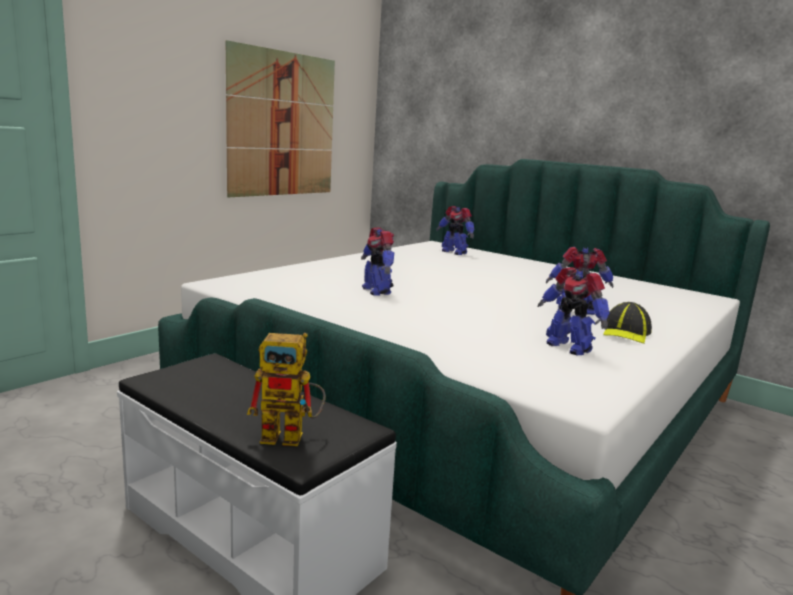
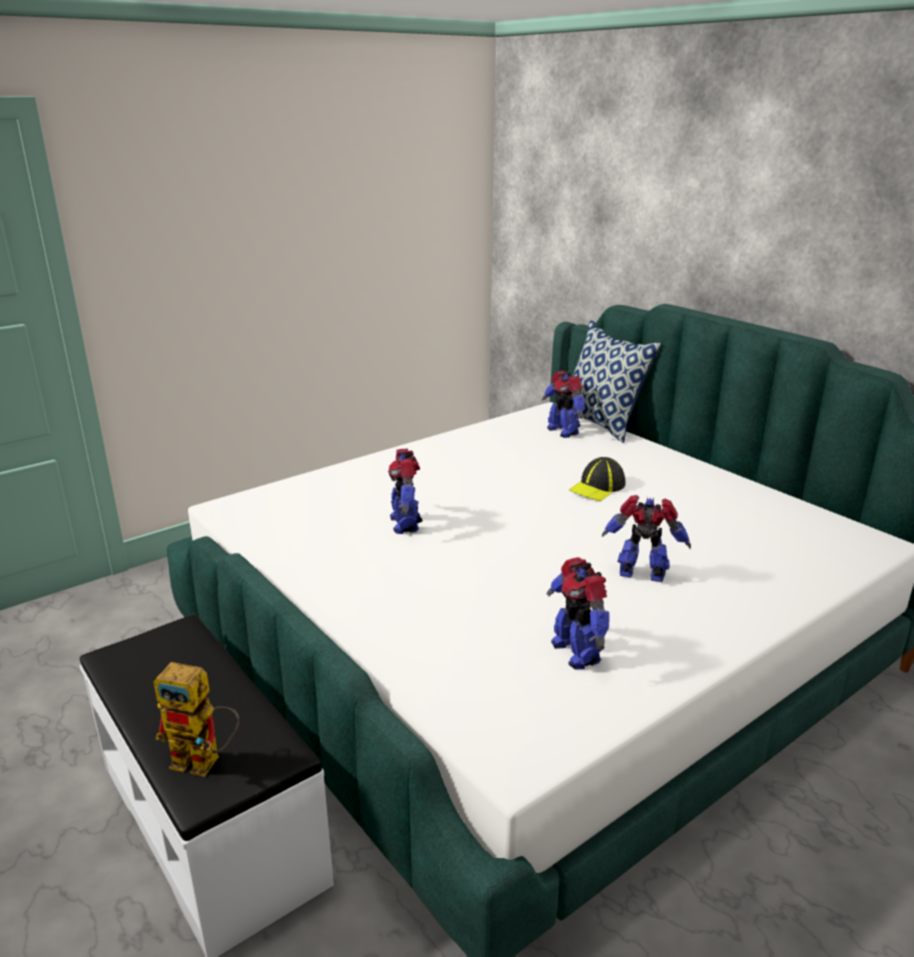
camera: 15 degrees right, 10 degrees up
(283, 125) = (351, 258): picture -> none
(478, 249) = (602, 423): none -> pillow
(626, 332) = (679, 623): cap -> cap (597, 487)

